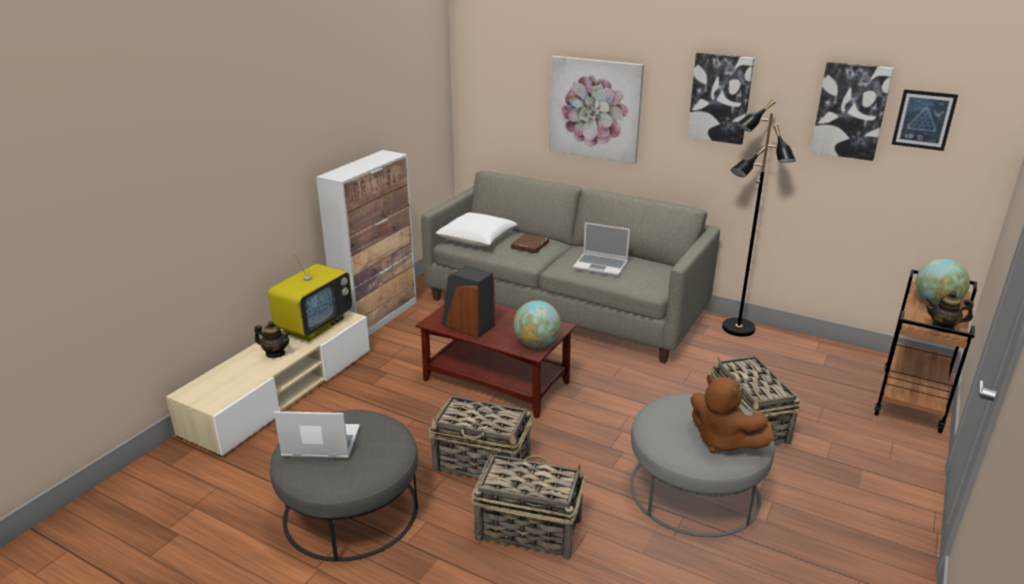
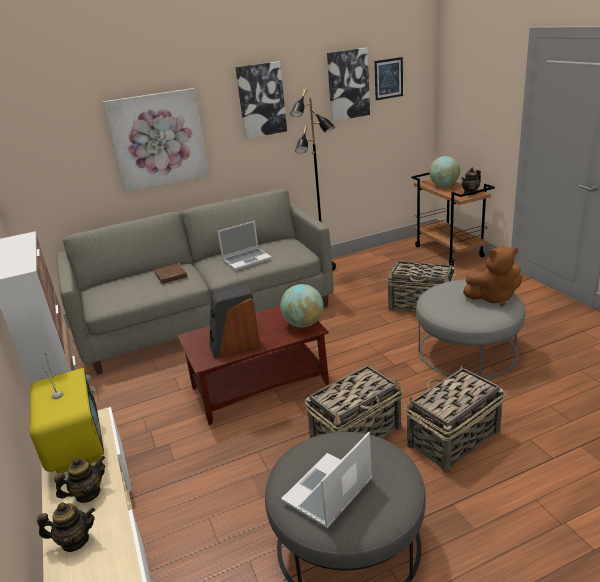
camera: 50 degrees left, 0 degrees up
(234, 370) = (75, 541): none -> teapot
(477, 238) = (118, 293): white pillow -> none

